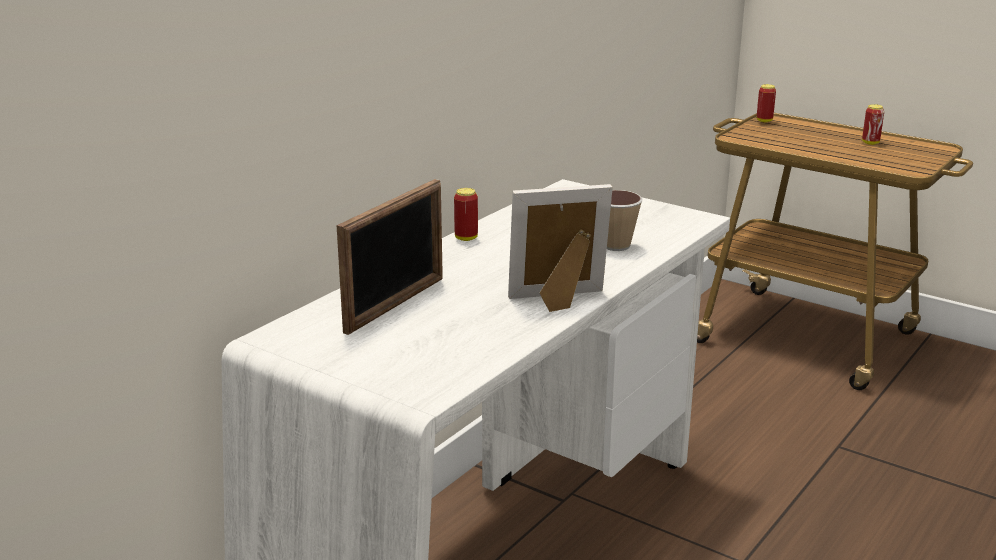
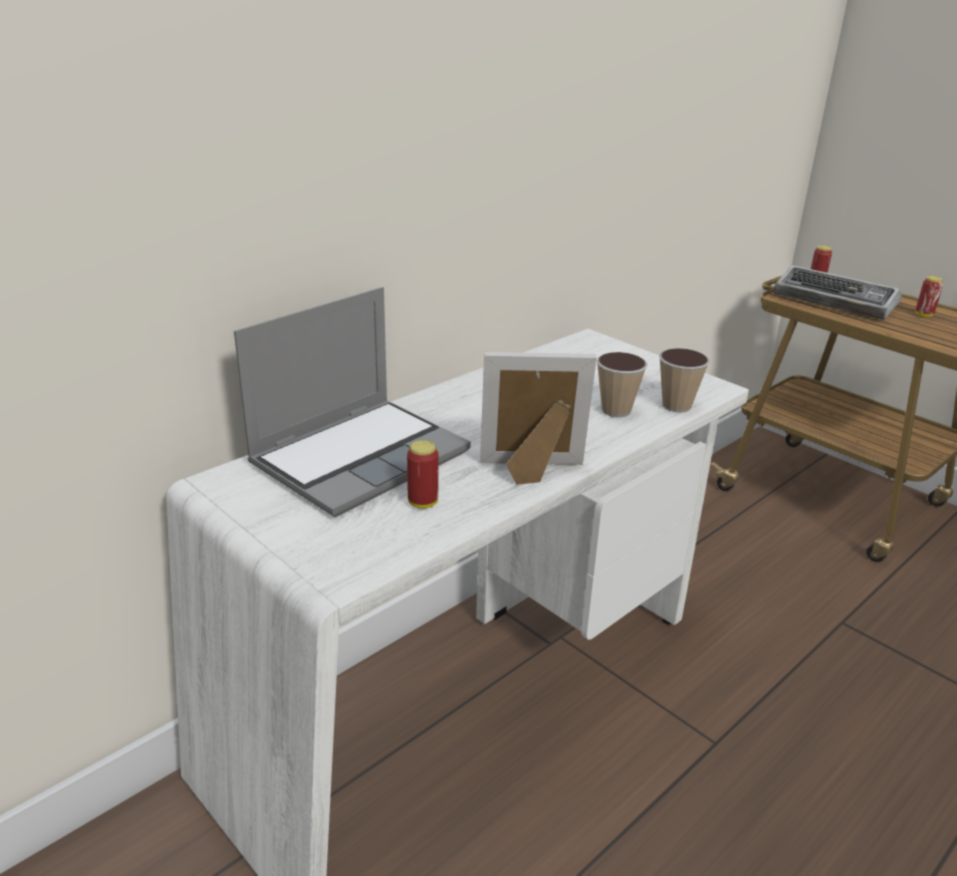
camera: 10 degrees right, 5 degrees up
(396, 305) = (361, 456): picture frame -> laptop
(466, 238) = (465, 385): can -> can (423, 503)
(669, 236) = (676, 406): none -> cup
(787, 137) = (836, 301): none -> keyboard

